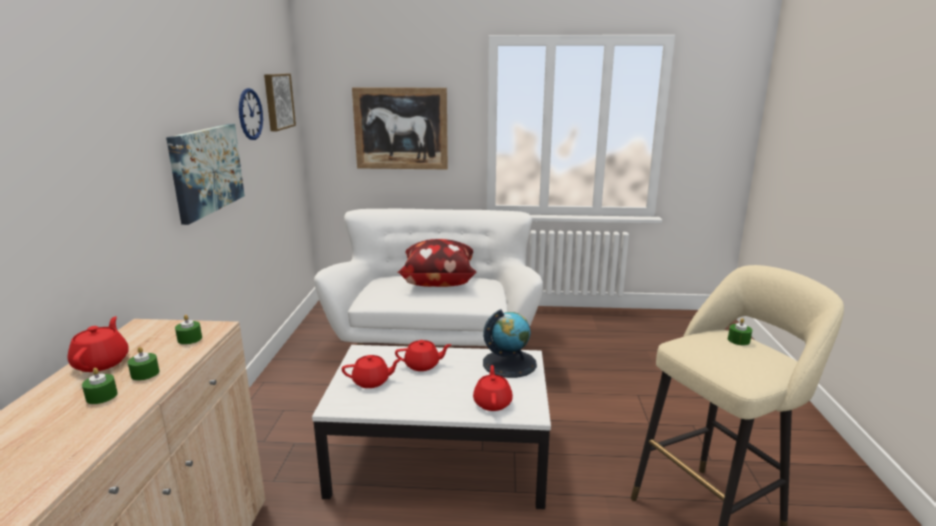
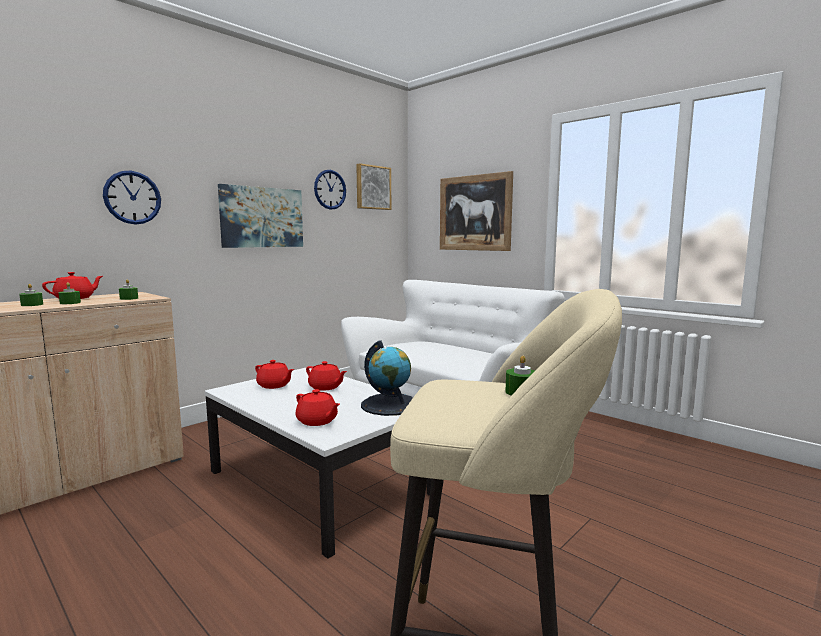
camera: 40 degrees right, 10 degrees down
(94, 185) = (132, 197): none -> wall clock
(438, 281) = (456, 350): pillow -> none
(492, 402) = (317, 421): red teapot -> red teapot turned 90 degrees clockwise

